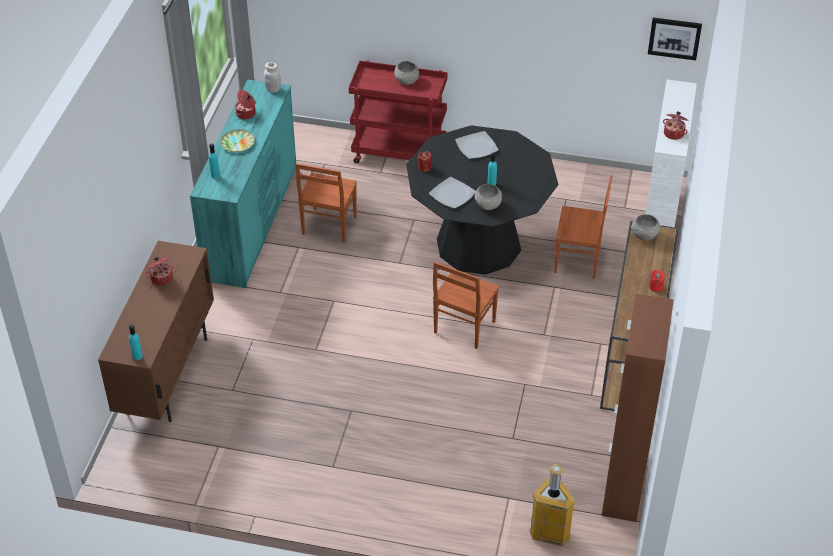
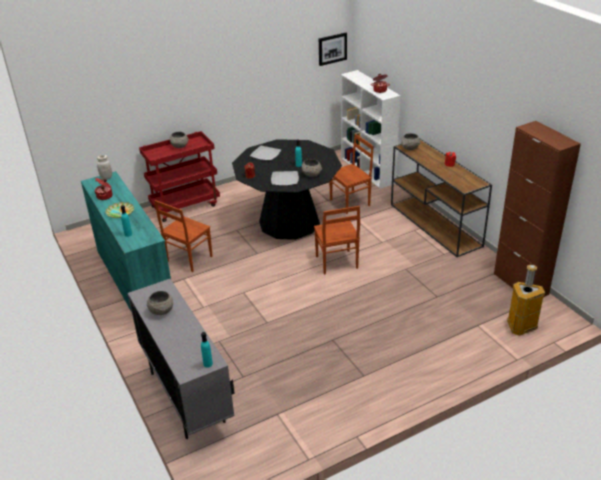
camera: 40 degrees left, 10 degrees down
(161, 278) = (161, 311): cooking pot -> grey bowl
(167, 375) = (186, 397): brown cabinet -> grey cabinet
(328, 226) = (188, 259): brown chair -> brown chair turned 60 degrees clockwise

